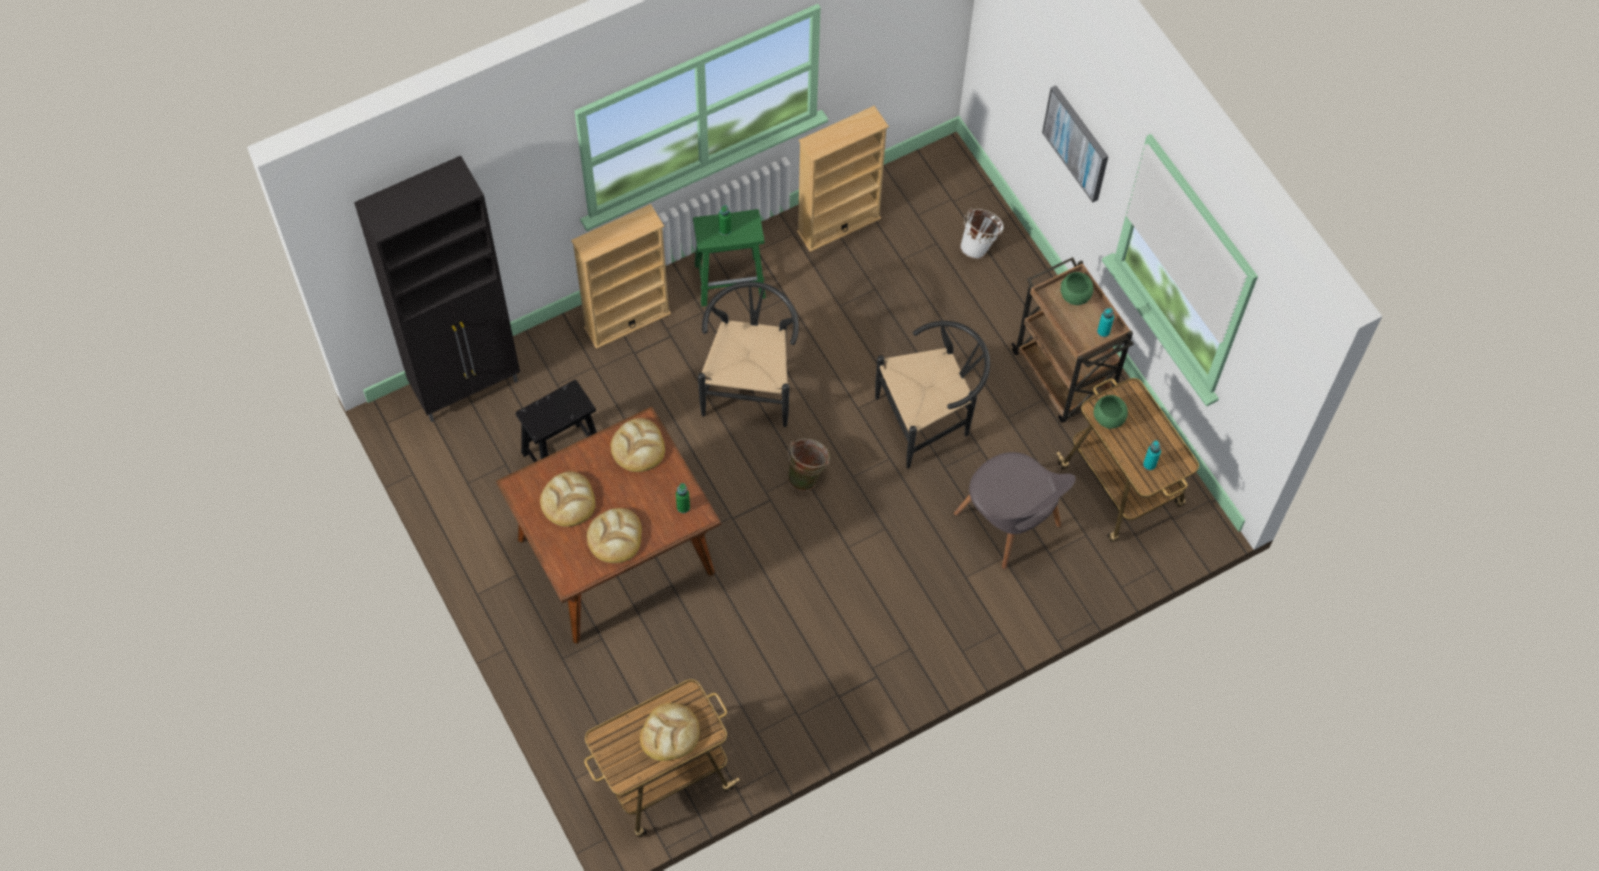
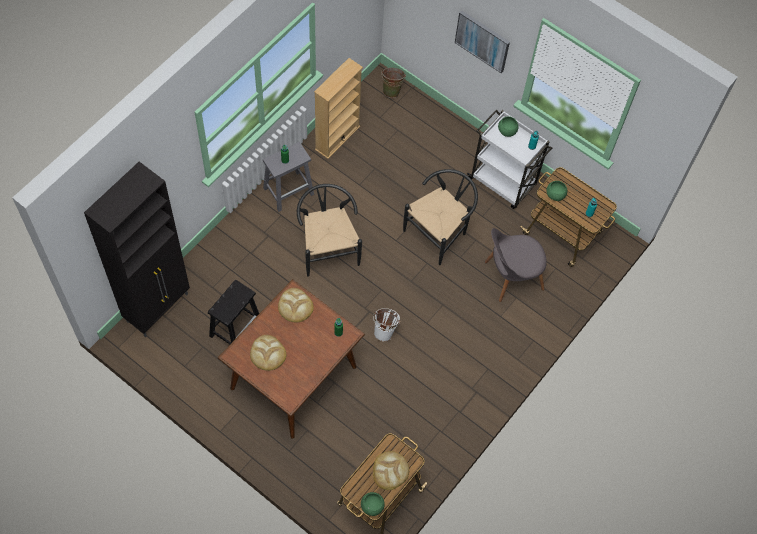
camera: 25 degrees left, 0 degrees up
(615, 537) = (306, 365): bread -> none
(620, 774) = (372, 507): none -> green bowl
(627, 320) = (238, 235): beige bookcase -> none
(731, 280) = (289, 190): green stool -> grey stool
(807, 475) = (384, 289): green bucket -> green bucket (392, 90)
(979, 246) = (422, 124): white bucket -> white bucket (385, 330)
(1010, 523) = (511, 276): grey chair -> grey chair turned 135 degrees clockwise
(1064, 377) = (503, 182): brown cart -> white cart

